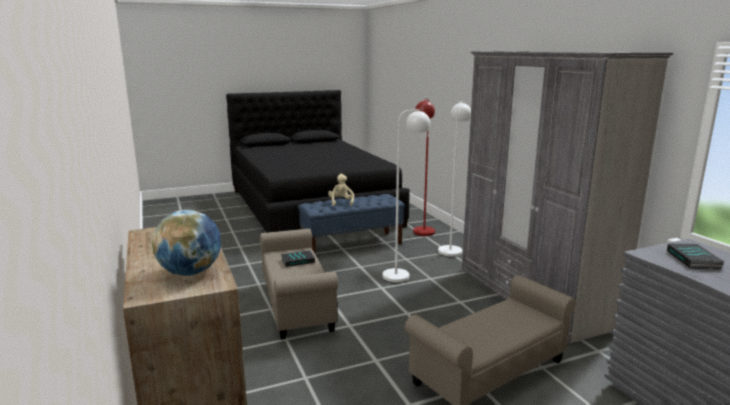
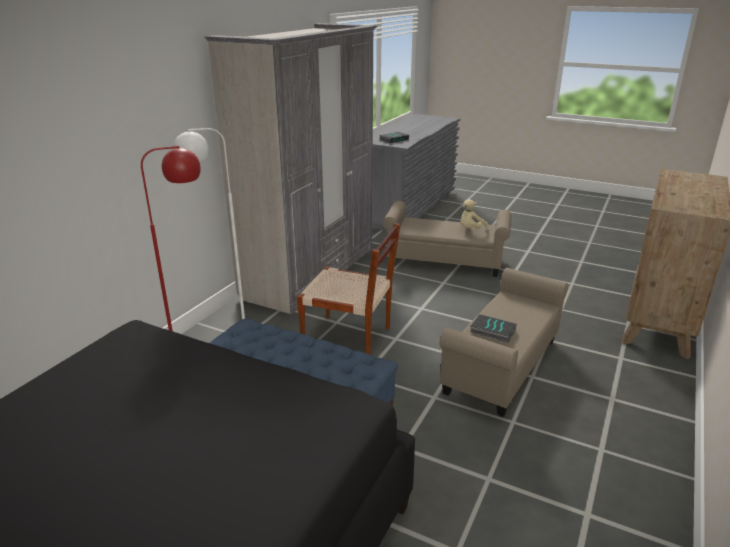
camera: 130 degrees left, 10 degrees up
(191, 272) = (684, 180): globe -> none
(341, 203) = (312, 359): beige plush toy -> beige plush toy (470, 230)
(402, 275) = (349, 339): white floor lamp -> chair

